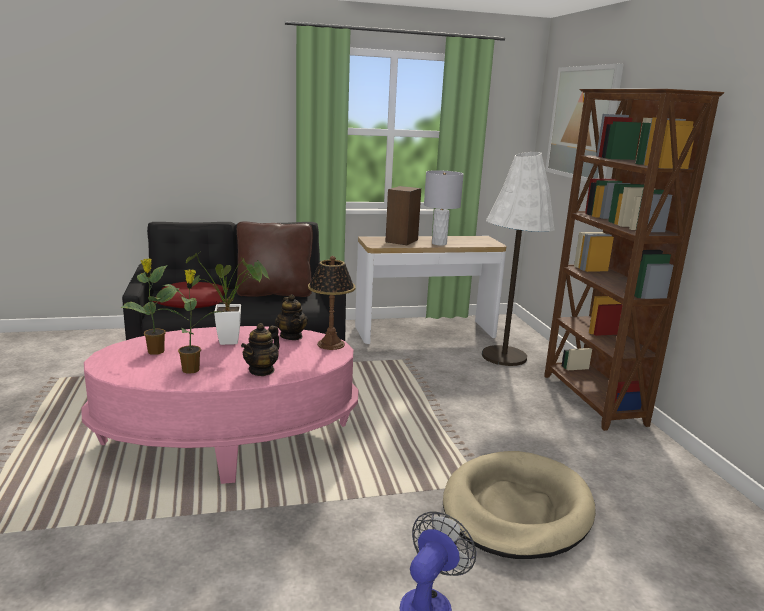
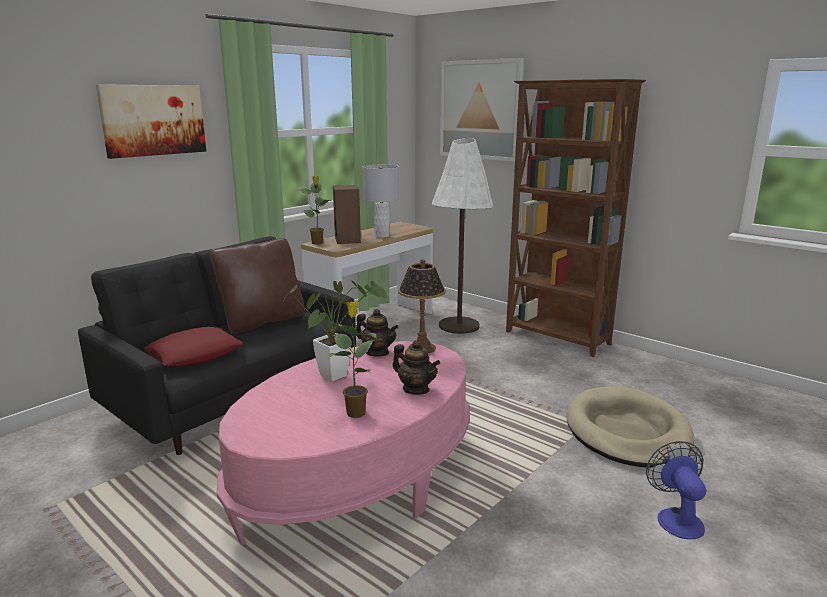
camera: 35 degrees left, 0 degrees up
(155, 352) = (285, 411): potted plant -> potted plant (317, 243)
(234, 110) = (153, 120): none -> picture
(261, 370) = (416, 389): teapot -> teapot turned 45 degrees counterclockwise

